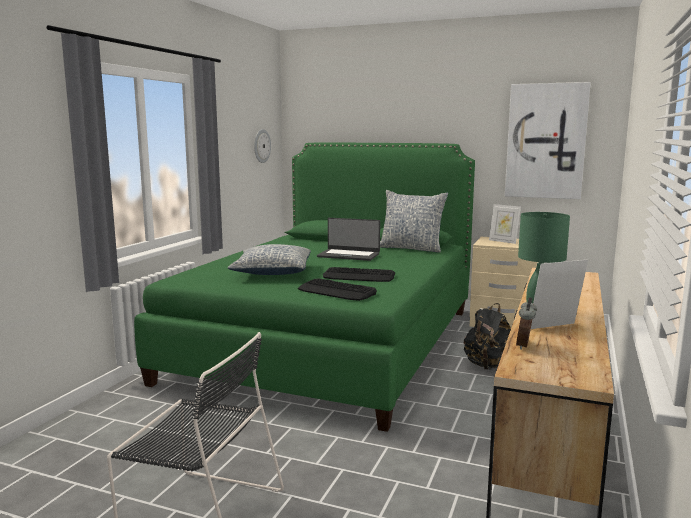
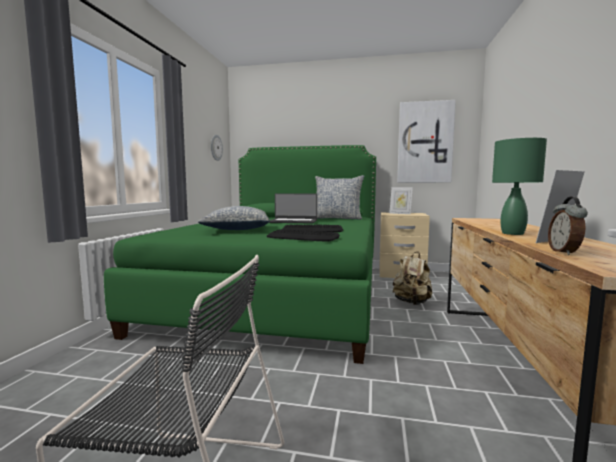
camera: 10 degrees left, 5 degrees down
(488, 366) = (412, 303): black backpack -> beige backpack

